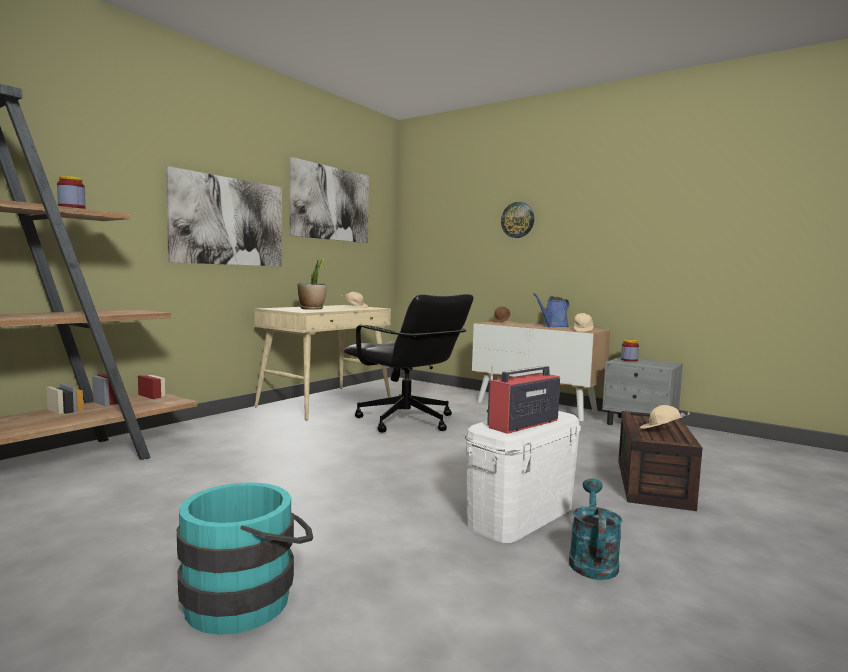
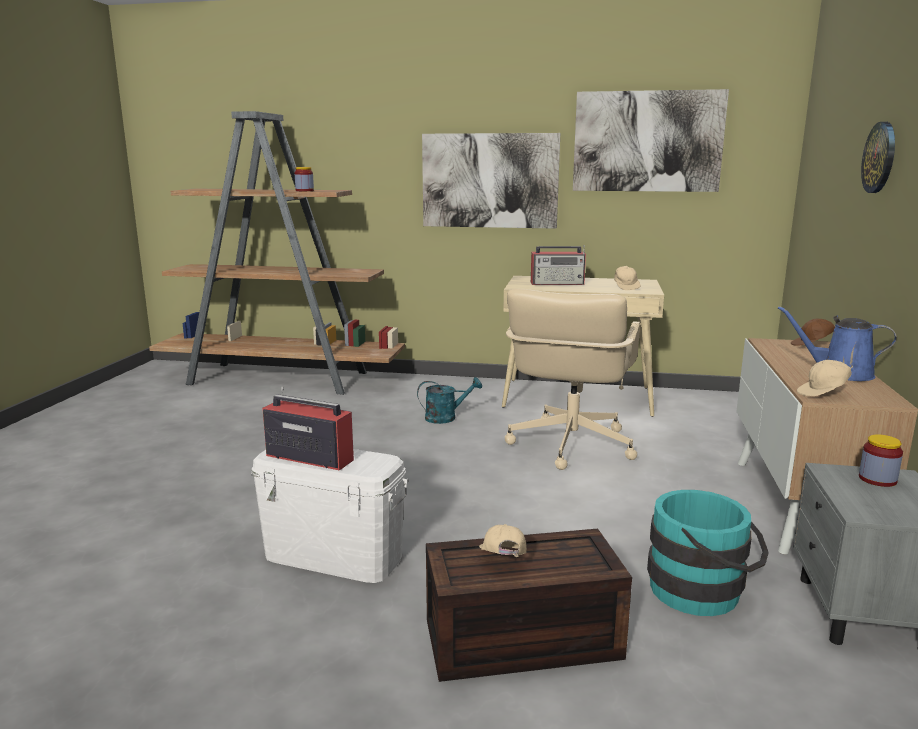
camera: 65 degrees right, 10 degrees up
(248, 598) = (145, 487): turquoise bucket -> turquoise bucket (703, 592)
(312, 309) = (558, 283): potted plant -> radio
(406, 421) = (569, 445): black office chair -> beige office chair
(592, 560) = (249, 607): turquoise watering can -> turquoise watering can (446, 417)

